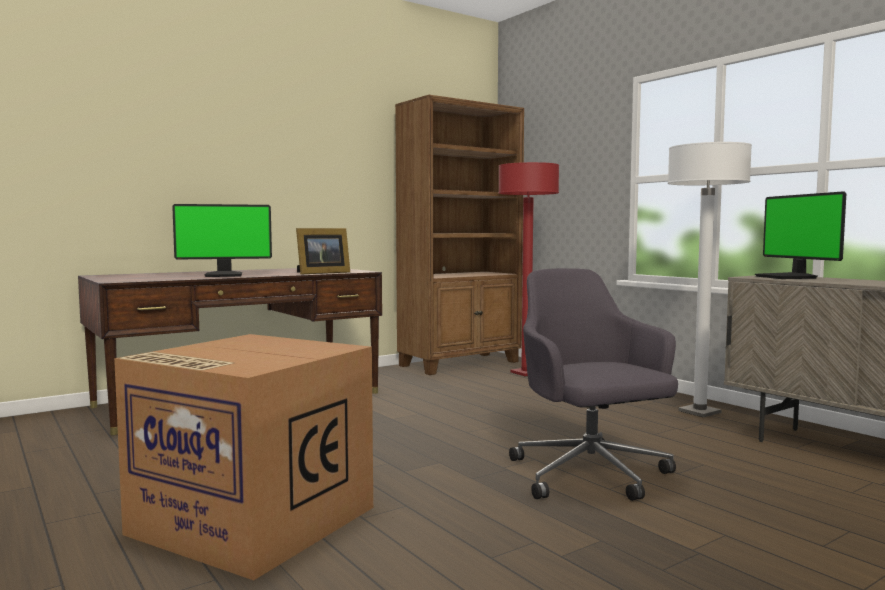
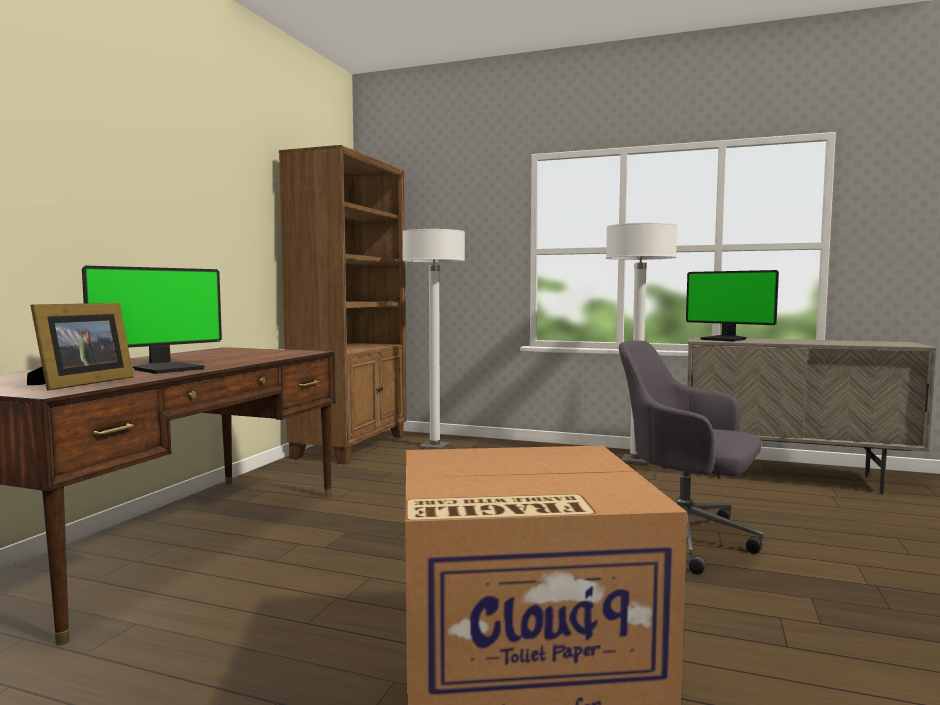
camera: 35 degrees left, 0 degrees up
(321, 273) = (277, 357): picture frame -> picture frame (80, 383)
(526, 373) = (434, 447): red floor lamp -> white floor lamp

